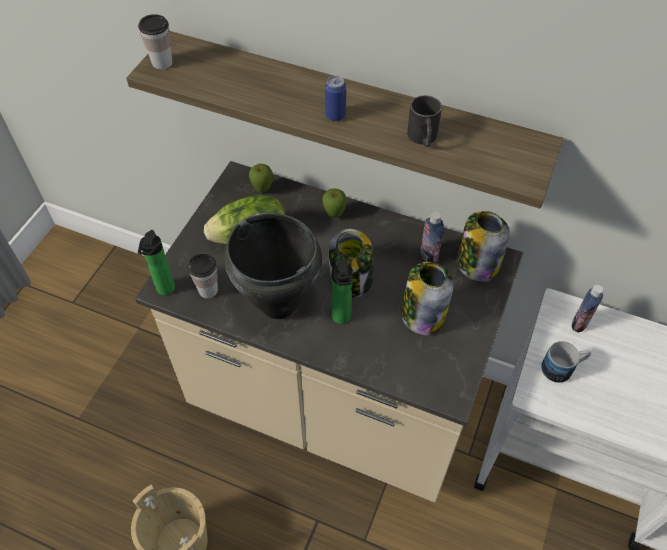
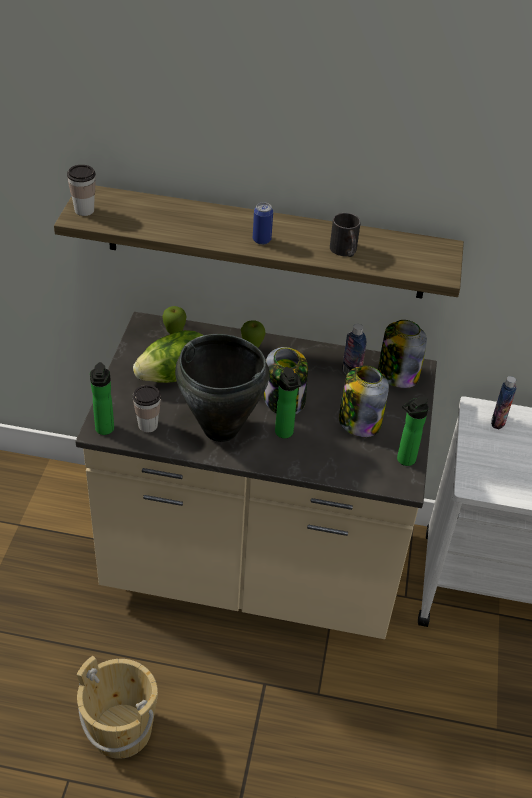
camera: 15 degrees left, 10 degrees down
(458, 368) = (403, 460): none -> bottle
(563, 368) = (492, 460): mug -> none

